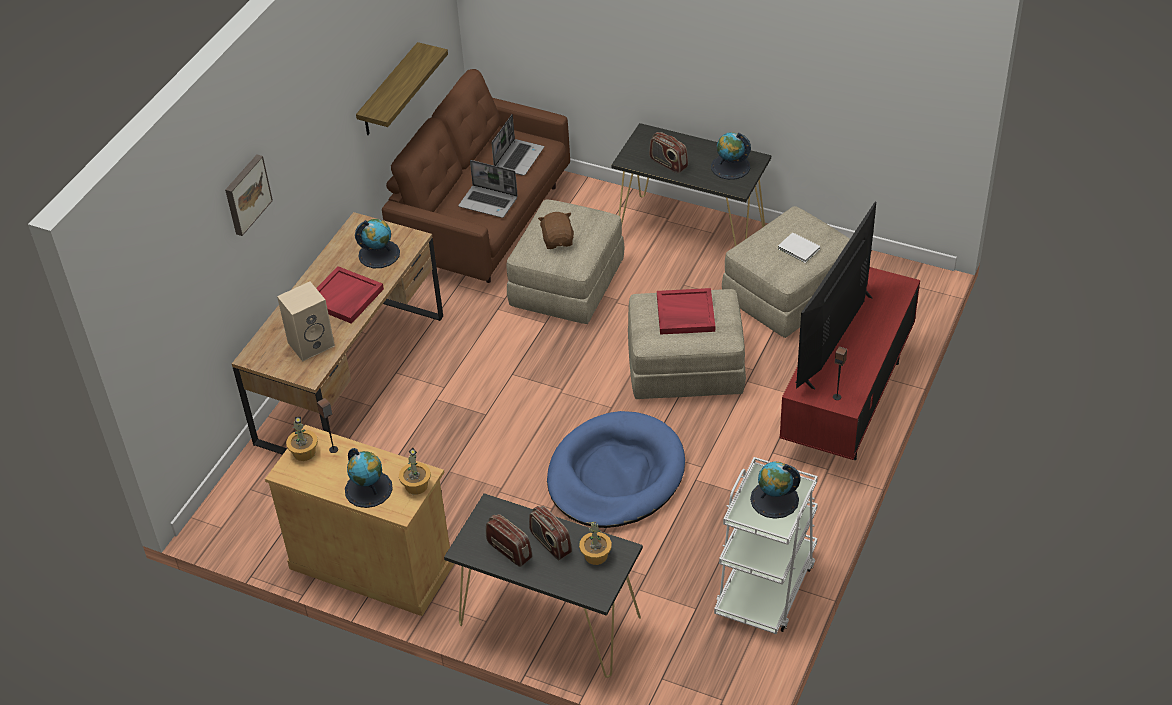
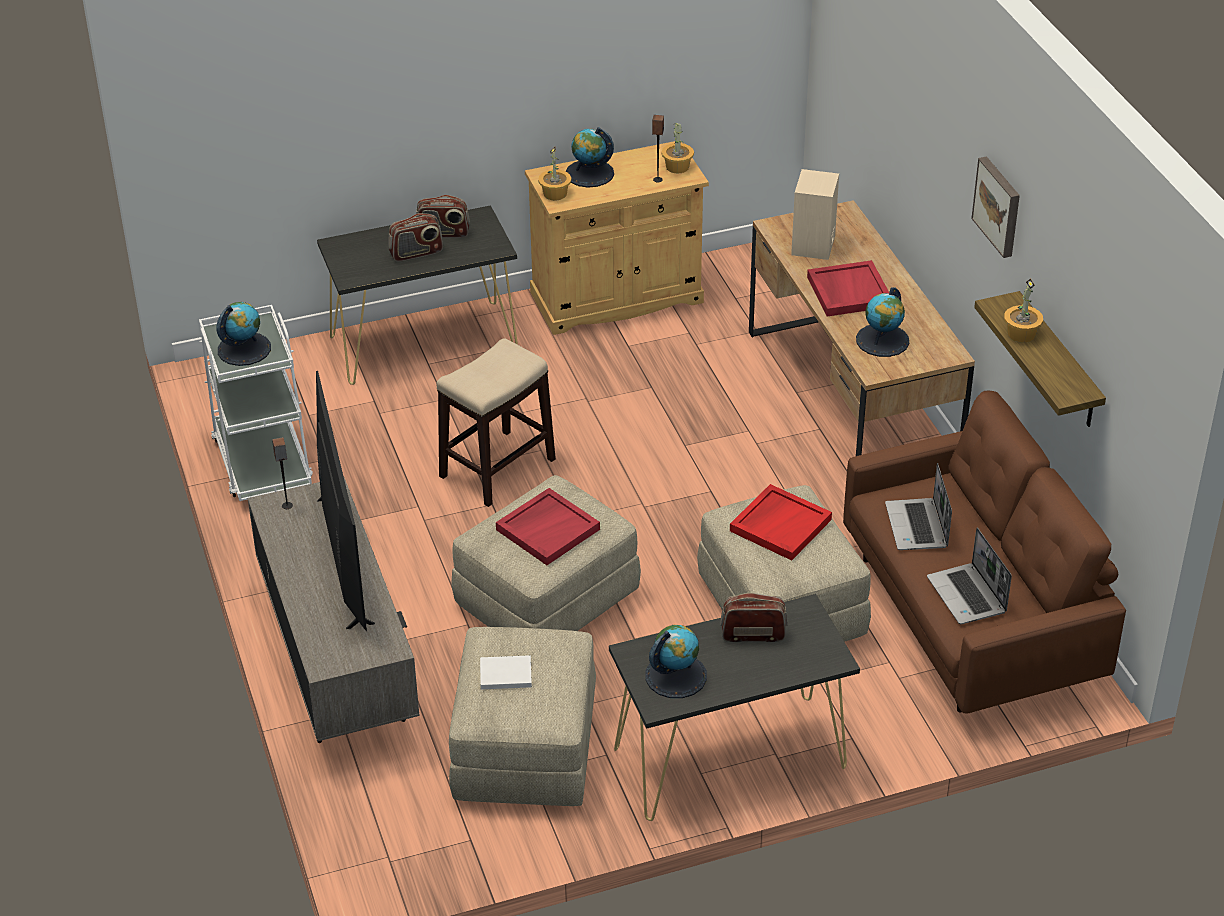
camera: 135 degrees right, 5 degrees down
(246, 194) = (915, 105): picture -> picture (999, 206)
(489, 202) = (917, 527): laptop -> laptop turned 75 degrees counterclockwise
(550, 543) = (416, 253): radio -> radio turned 150 degrees clockwise
(558, 240) = (780, 524): brown plush toy -> red tray
(596, 556) = (368, 265): potted plant -> potted plant (1020, 333)
(615, 475) = (498, 467): blue dog bed -> stool
(847, 403) = (337, 665): red tv stand -> grey tv stand

